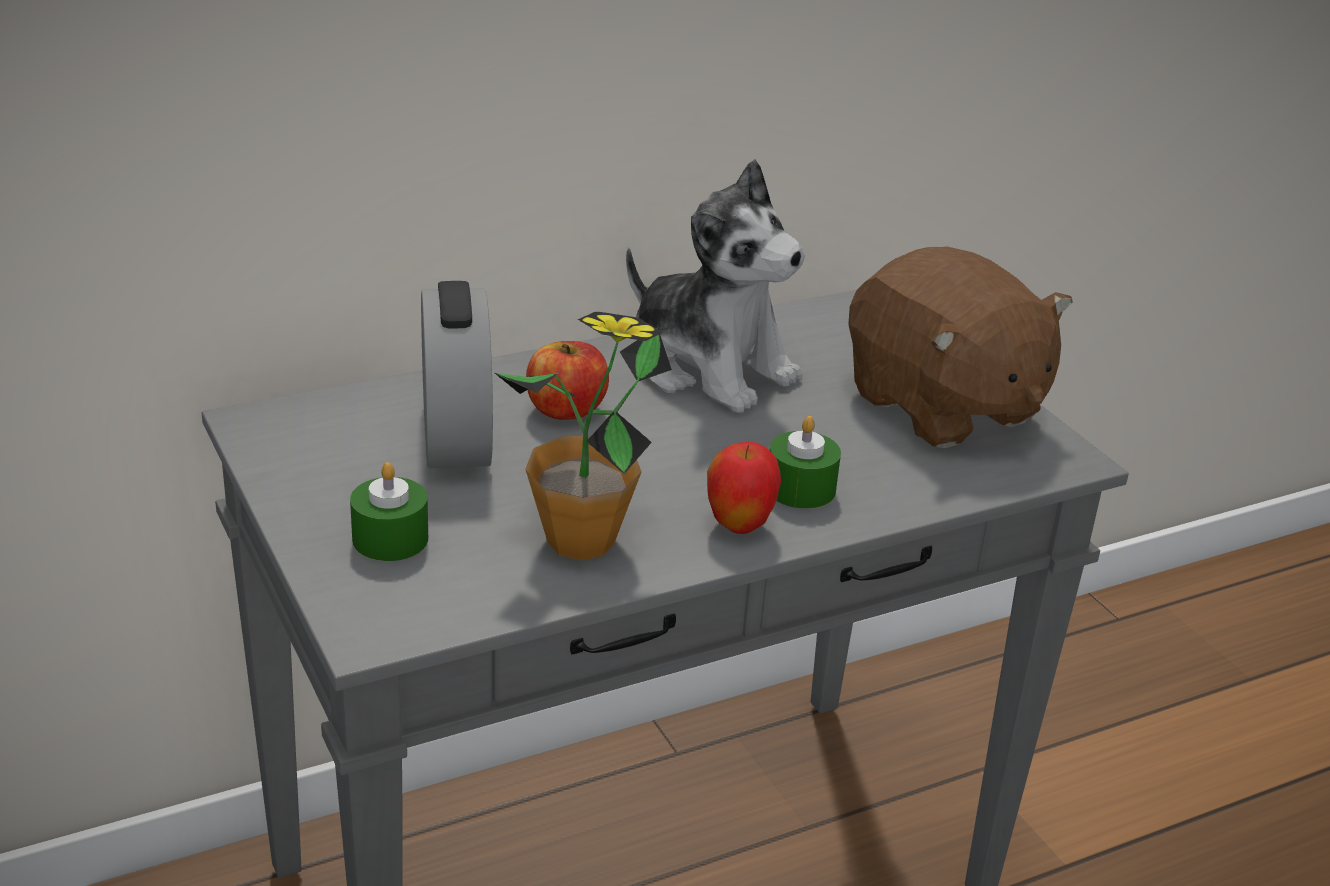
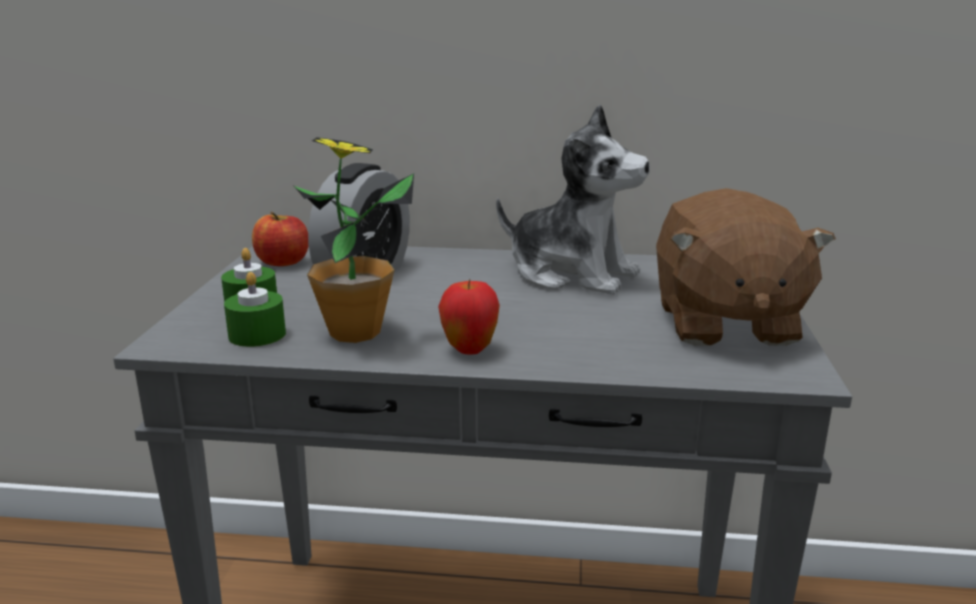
camera: 35 degrees right, 10 degrees down
(566, 410) = (448, 275): apple -> apple (283, 262)
(710, 368) = (572, 274): plush toy -> plush toy turned 45 degrees counterclockwise
(800, 488) = (544, 341): green candle -> green candle (257, 335)

